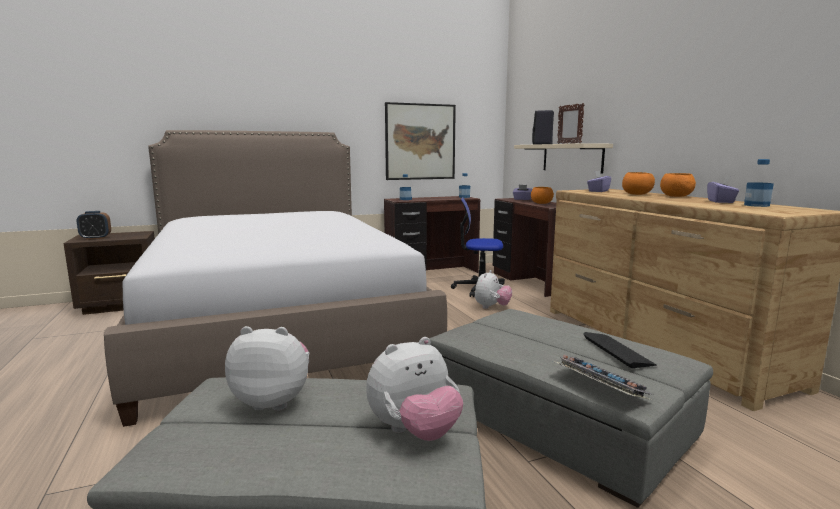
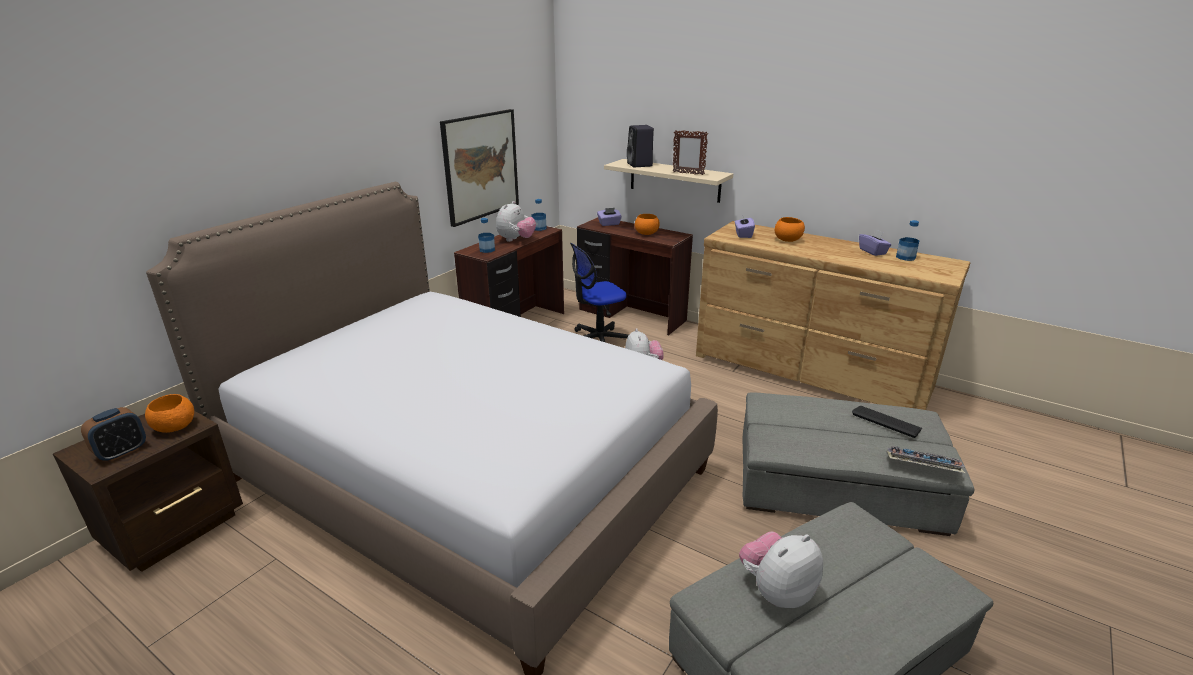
camera: 35 degrees left, 15 degrees up
(414, 432) = (894, 565): plush toy -> plush toy (516, 240)
(675, 196) = (822, 241): orange bowl -> orange bowl (174, 427)

